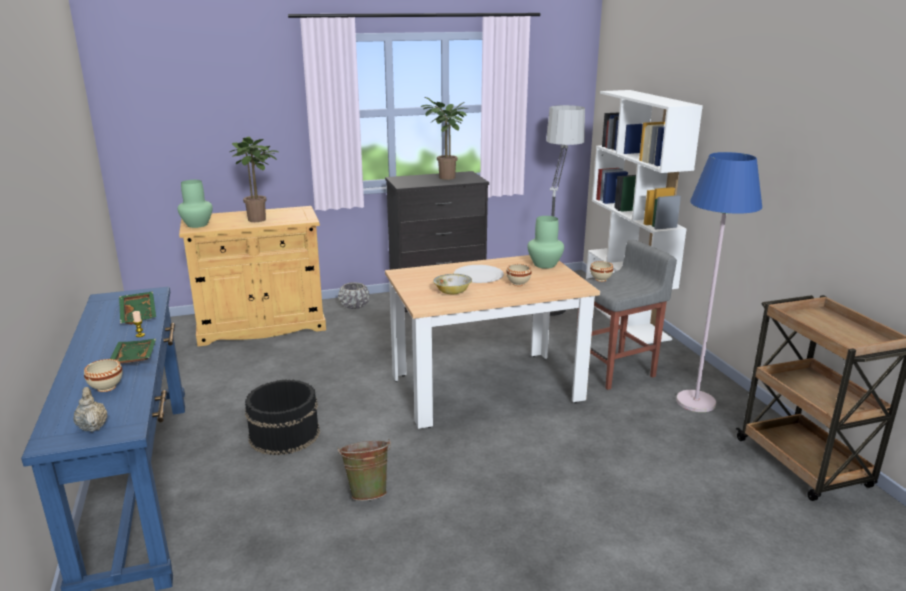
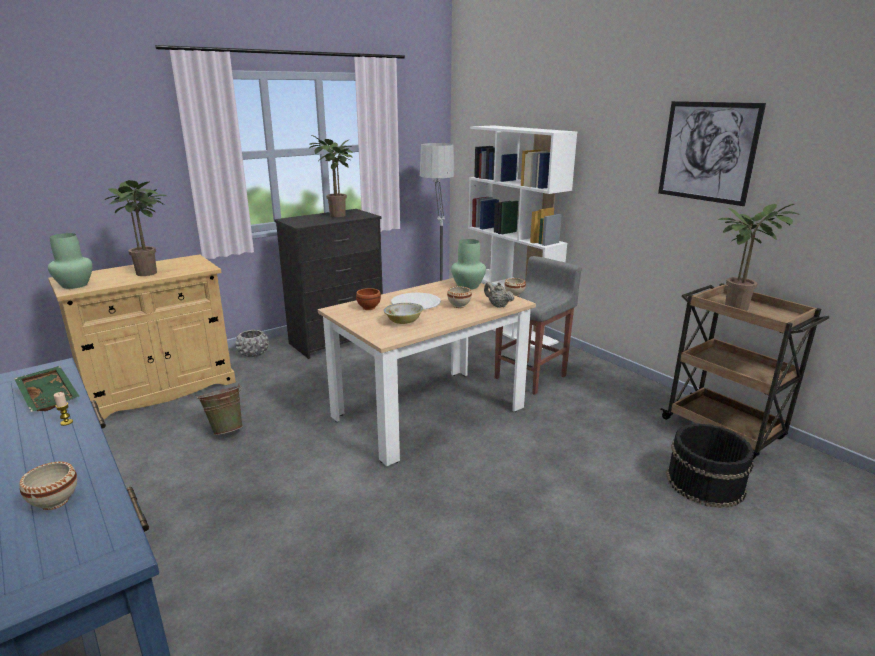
camera: 20 degrees left, 0 degrees up
(93, 426) = (64, 564): beige teapot -> beige teapot (497, 306)
(133, 358) = (74, 454): green tray -> none
(284, 434) = (243, 503): black bucket -> black bucket (704, 482)
(367, 492) = (371, 547): green bucket -> green bucket (226, 429)
(430, 274) = (368, 307): none -> brown bowl
(696, 402) = (611, 392): blue floor lamp -> none
(821, 142) = (707, 152): none -> picture
(822, 324) = (738, 306): none -> potted plant

